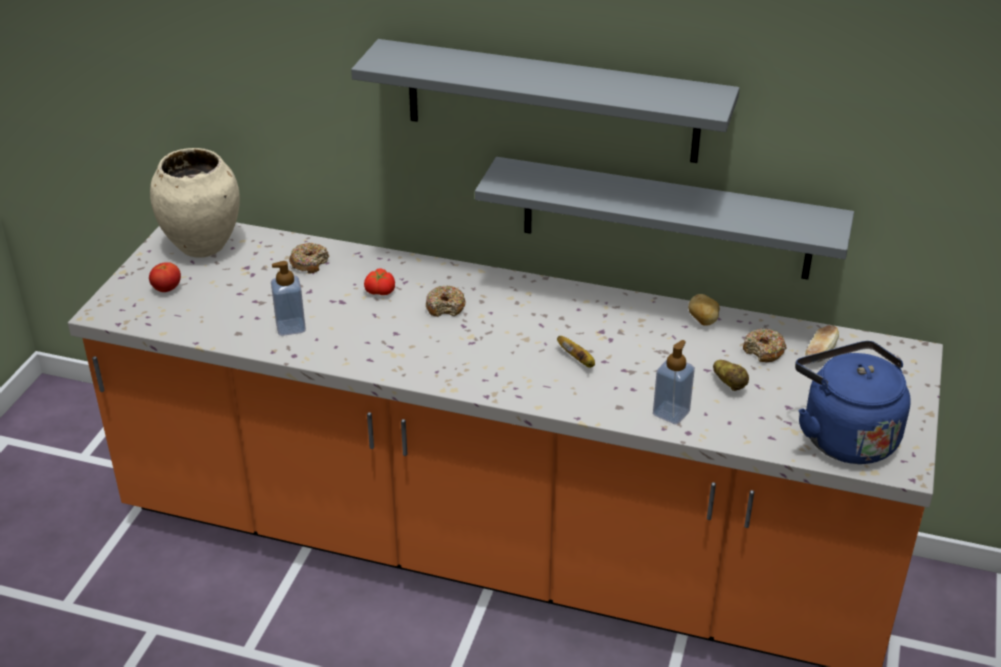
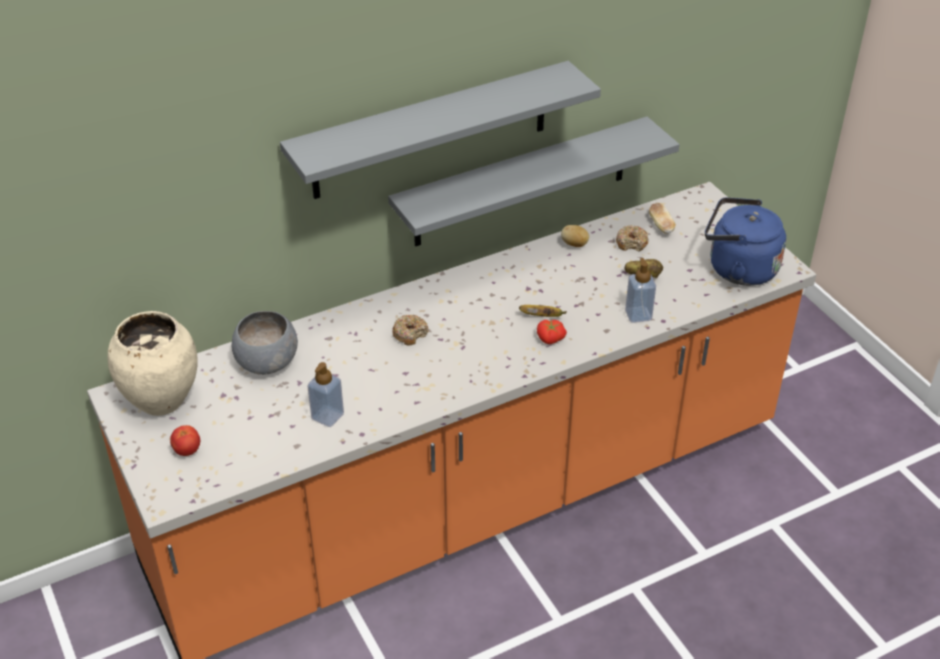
camera: 45 degrees left, 5 degrees up
(309, 263) = (266, 362): donut -> grey bowl
(379, 291) = (349, 351): tomato -> tomato (550, 339)

